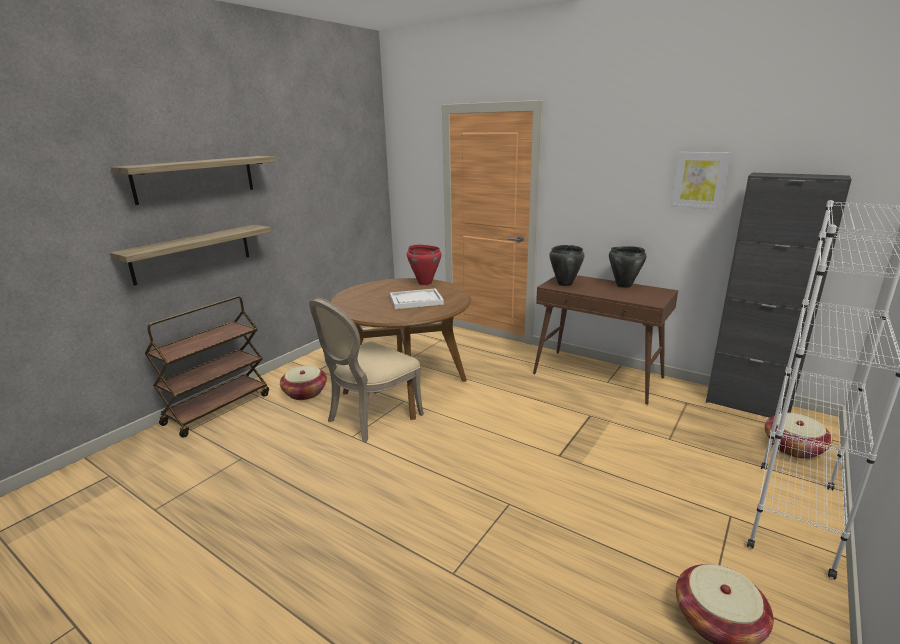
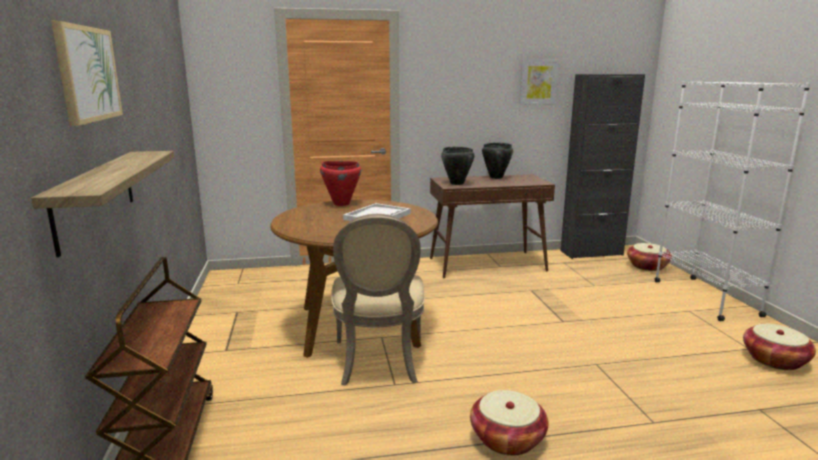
camera: 45 degrees left, 5 degrees down
(195, 178) = (87, 74): shelf -> picture
(305, 393) = (258, 374): basket -> basket (507, 439)

